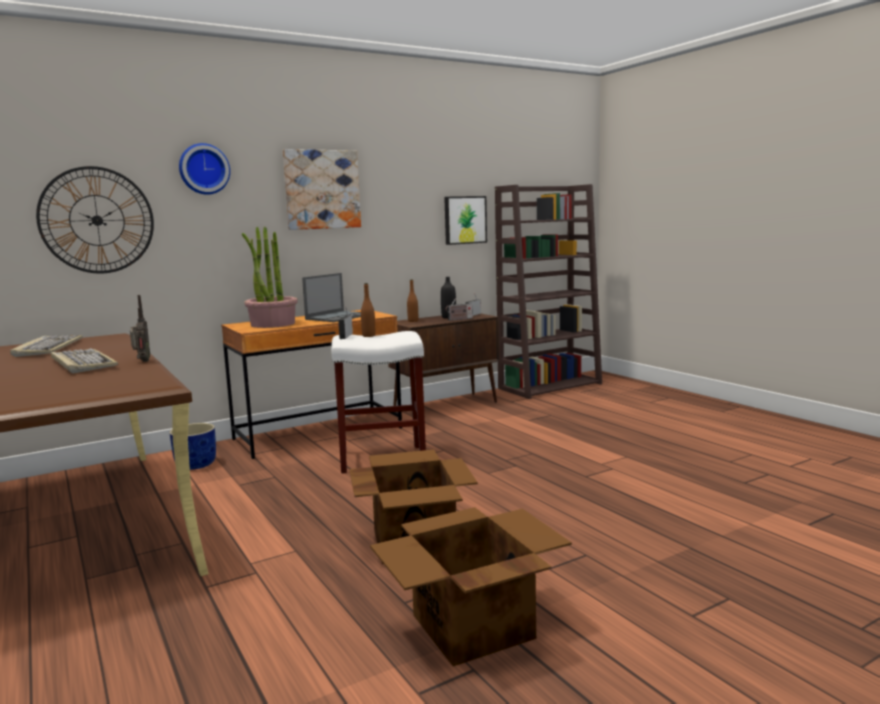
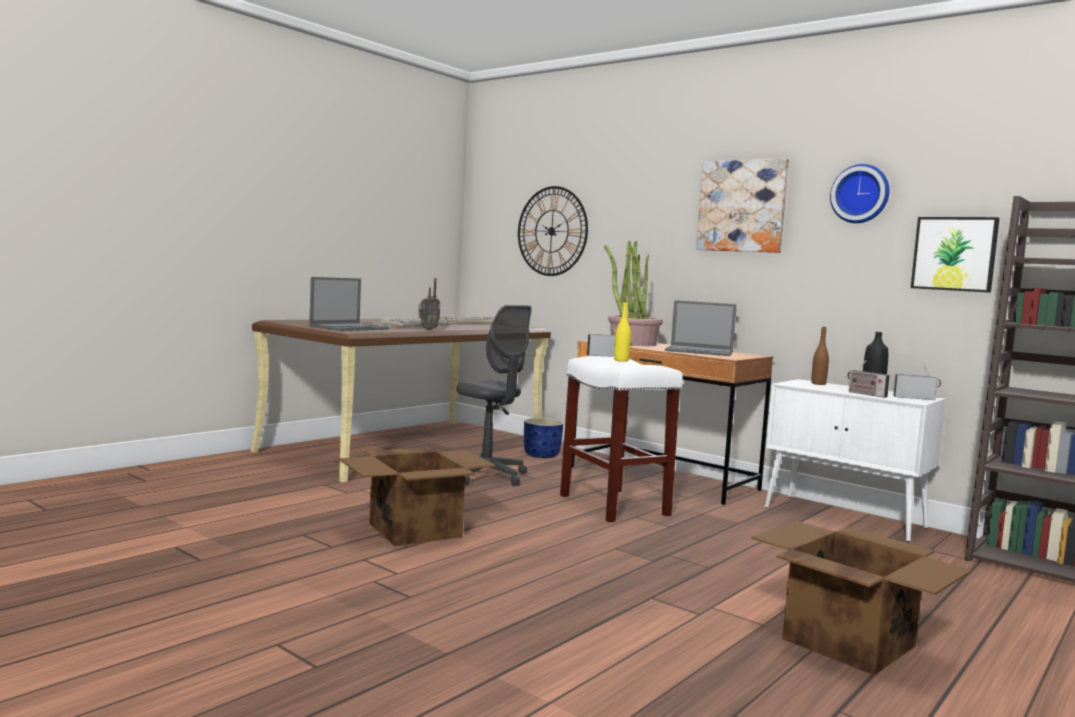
camera: 70 degrees right, 5 degrees down
(103, 385) = (350, 328): none -> laptop
(203, 169) = (632, 186): wall clock -> wall clock (861, 194)
(253, 495) = (487, 476): none -> grey office chair
(368, 336) = (621, 360): brown bottle -> yellow bottle
(446, 405) = (845, 518): brown cabinet -> white cabinet
(470, 626) = (263, 556): cardboard box -> cardboard box (847, 641)

